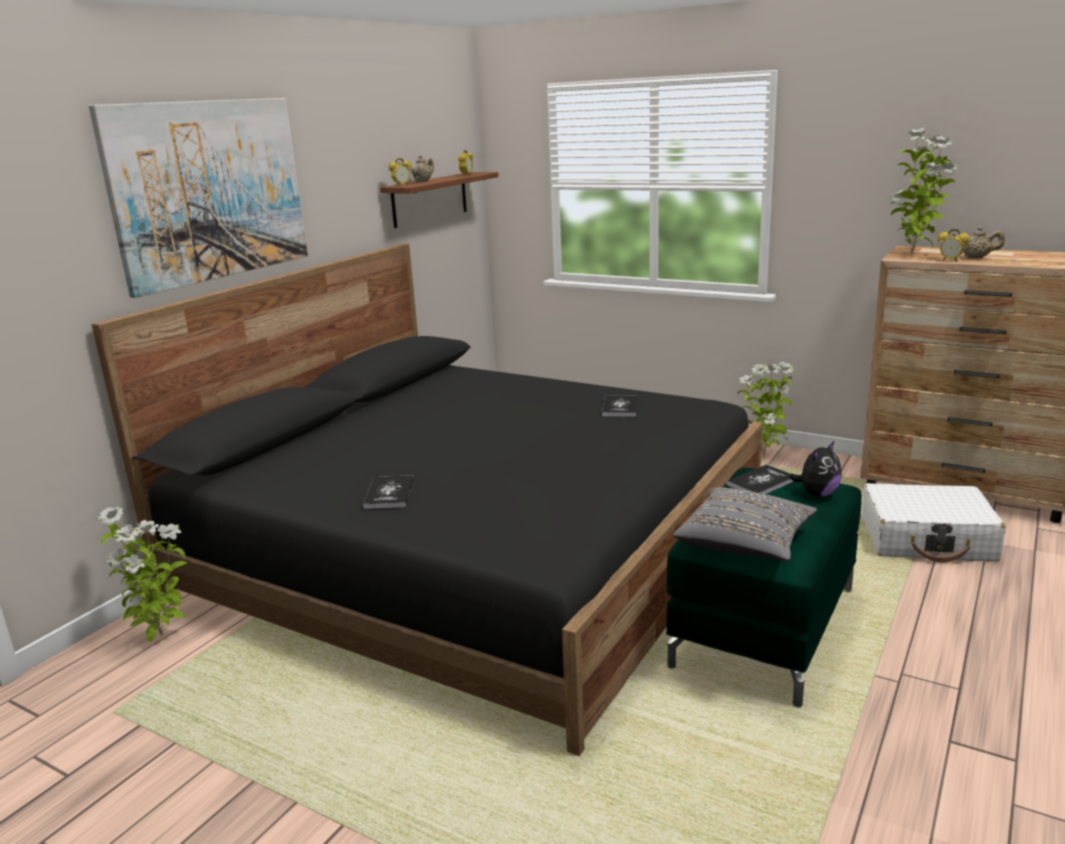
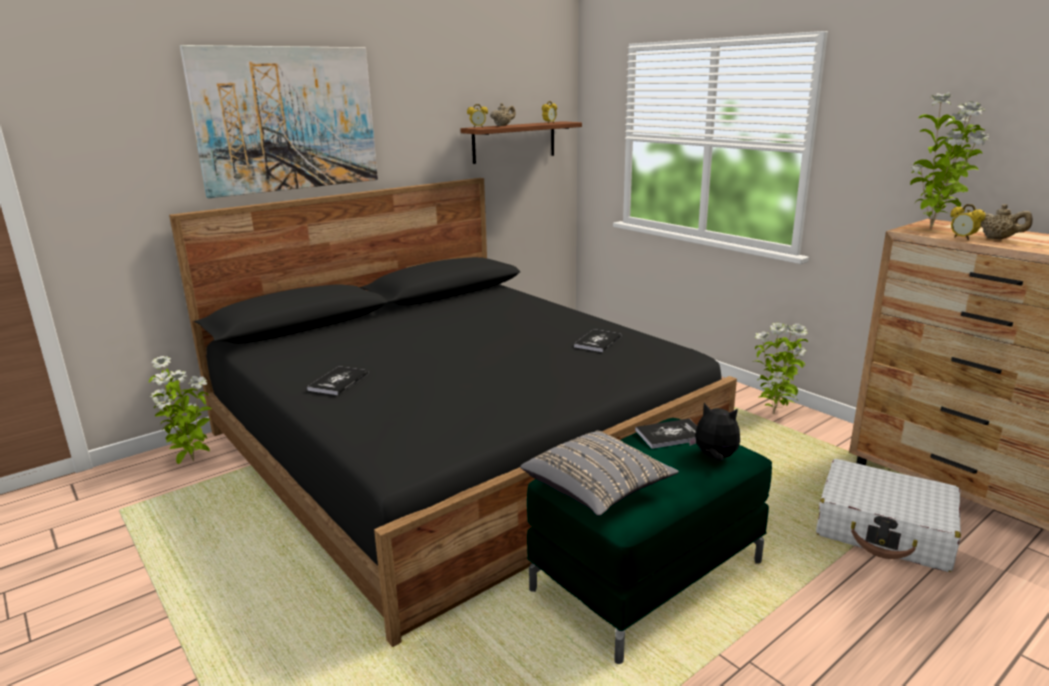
camera: 20 degrees right, 0 degrees up
(817, 494) = (715, 457): plush toy -> plush toy turned 135 degrees counterclockwise

